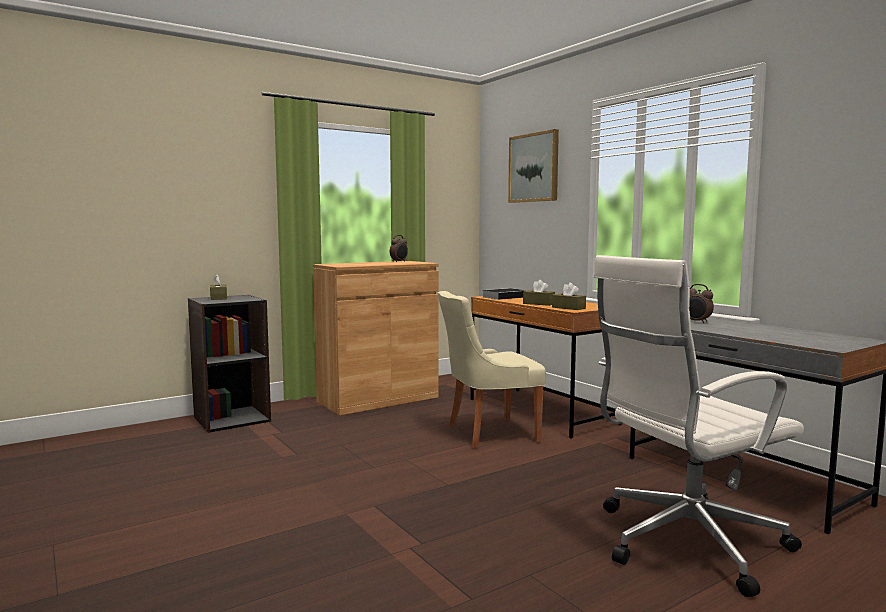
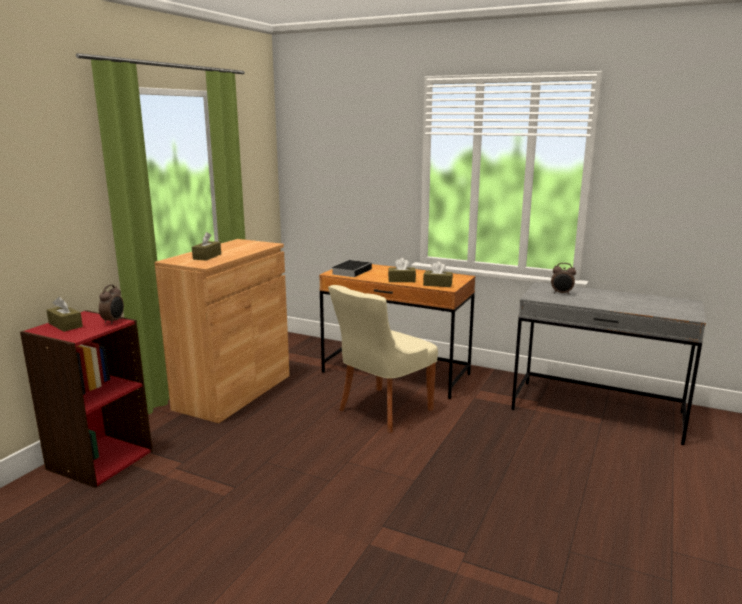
camera: 30 degrees left, 10 degrees up
(231, 419) = (99, 459): black bookcase -> red bookcase
(356, 264) = (207, 256): none -> brown tissue box
(399, 261) = (236, 244): alarm clock -> alarm clock (114, 321)
(534, 168) = (352, 134): picture -> none
(684, 542) = (623, 482): white office chair -> none

